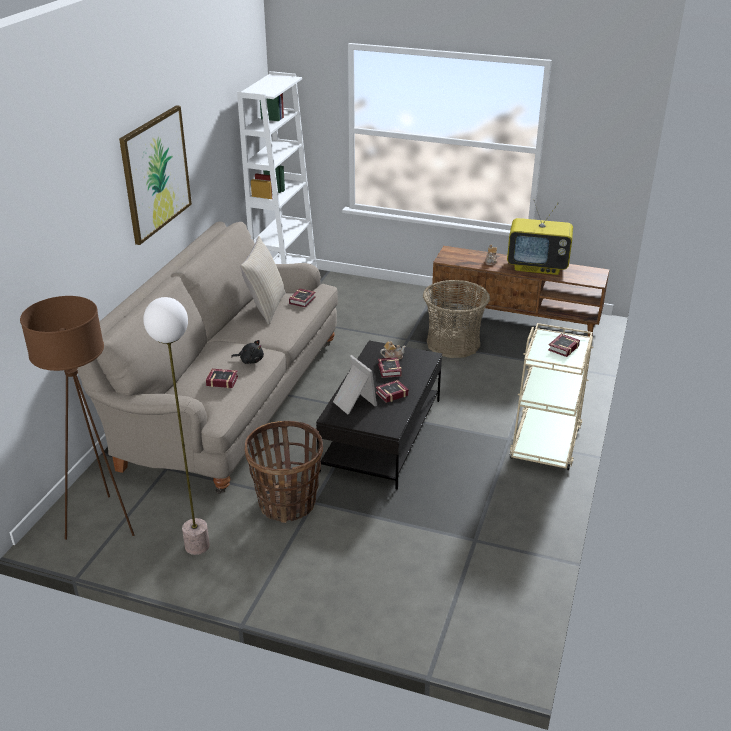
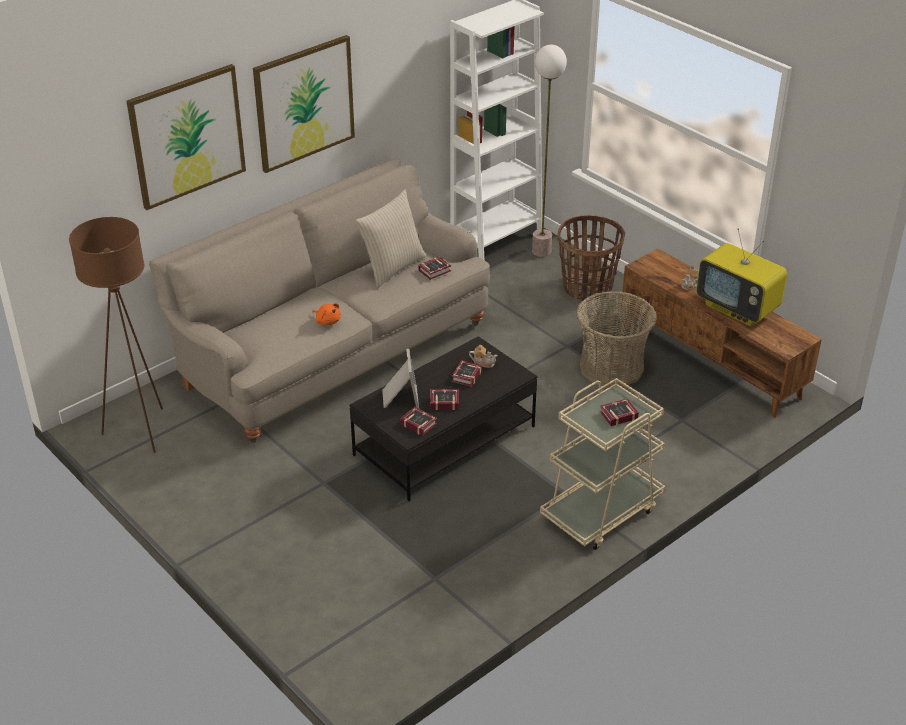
camera: 30 degrees right, 5 degrees up
(80, 212) = (187, 136): none -> picture
(196, 546) = (195, 482): floor lamp -> floor lamp (541, 251)
(221, 380) = (283, 333): book -> book (418, 423)
(250, 360) = (327, 321): black plush toy -> orange plush toy
(287, 503) = (301, 474): basket -> basket (587, 287)

